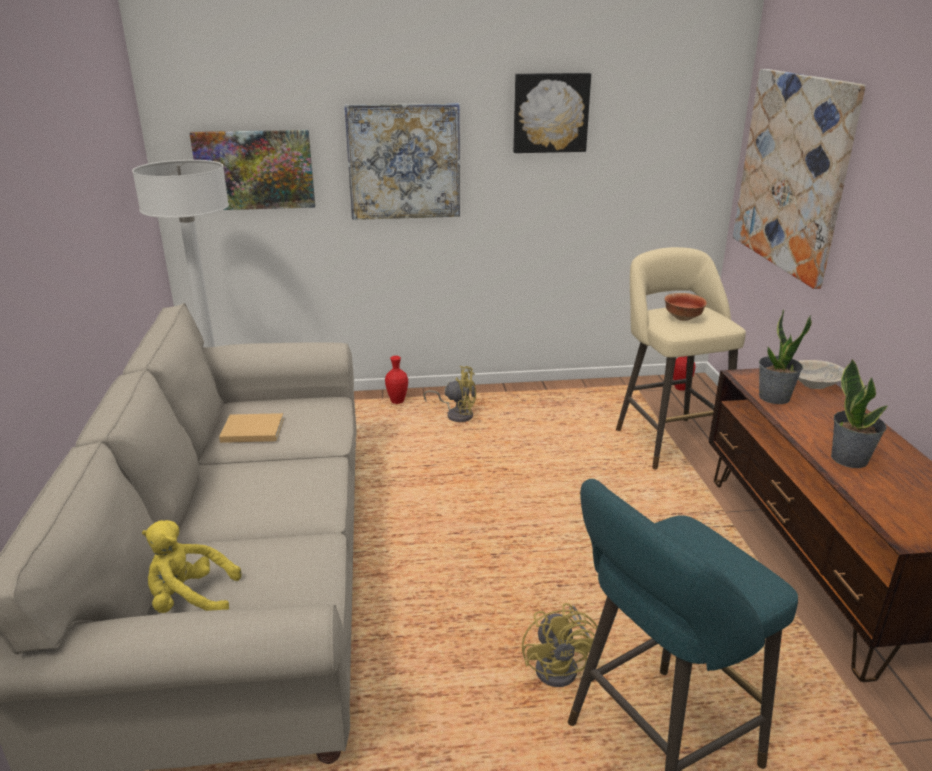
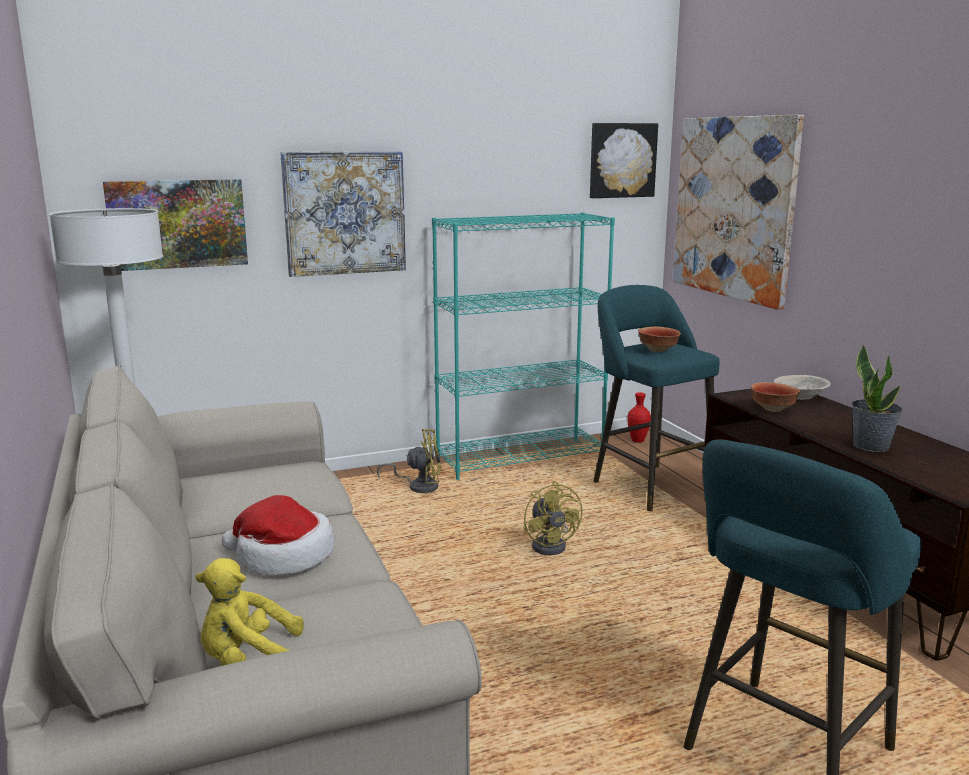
camera: 15 degrees left, 10 degrees down
(250, 430) = (227, 499): beige book -> none
(267, 496) = (283, 556): none -> hat
(397, 402) = (346, 482): red vase -> none
(550, 113) = (492, 162): picture -> picture (621, 160)
(560, 395) = (521, 458): none -> turquoise bookcase
(562, 666) = (650, 698): yellow fan -> yellow fan (552, 545)
(667, 440) = (648, 485): beige stool -> turquoise stool
(774, 397) = (772, 409): potted plant -> bowl

